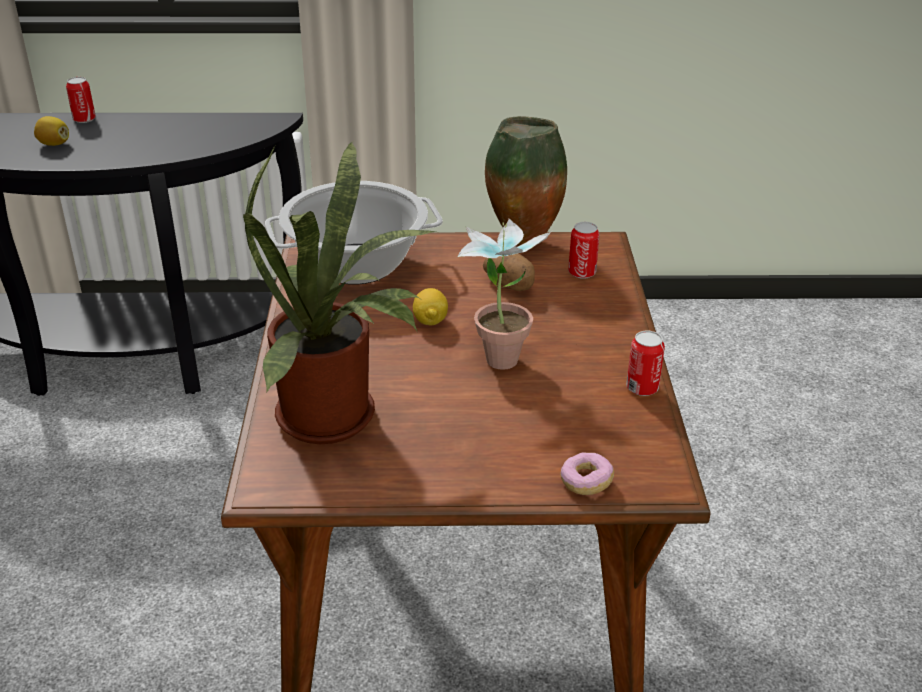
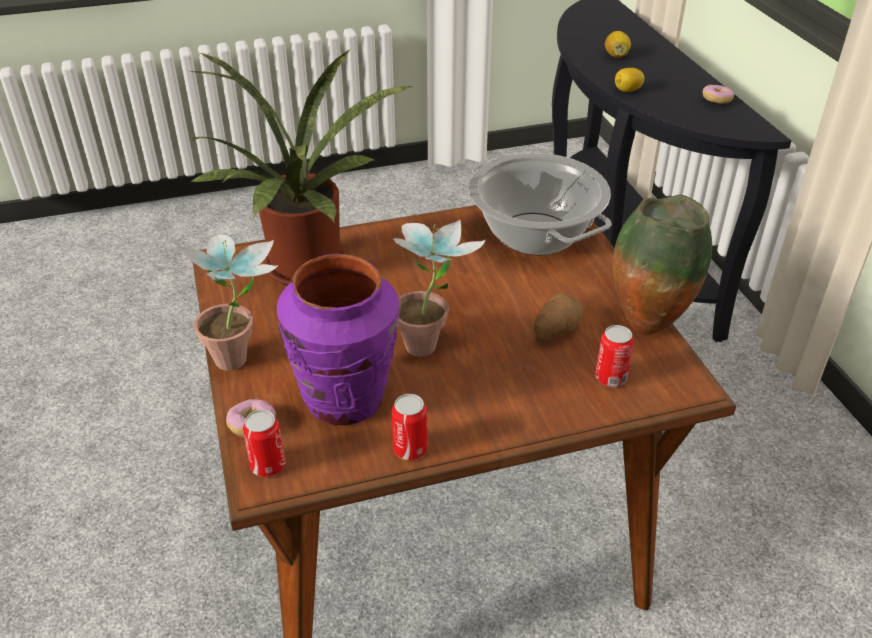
camera: 75 degrees right, 5 degrees up
(84, 119) = (668, 54): can -> can (268, 465)
(203, 122) = (716, 100): none -> donut
(430, 321) = (464, 293): lemon -> lemon (627, 90)
(475, 481) = (243, 359): none -> potted plant
(564, 416) = (346, 399): none -> purple vase

